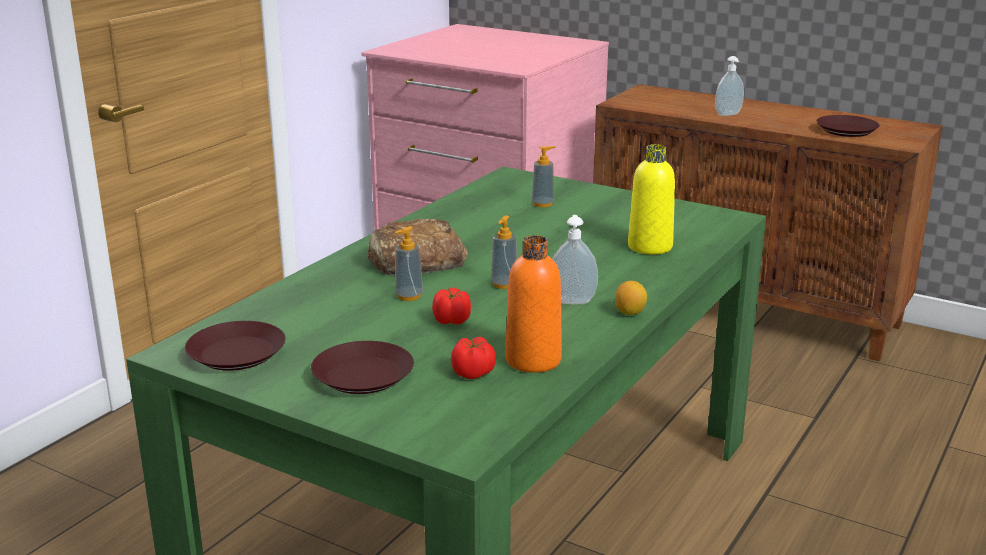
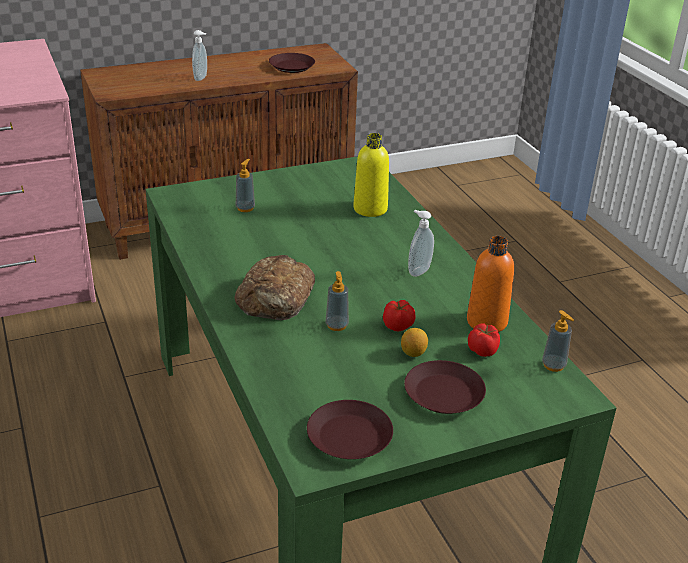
camera: 55 degrees left, 10 degrees up
(504, 284) = (363, 282): soap dispenser -> soap dispenser (553, 365)
(630, 313) = (457, 261): lemon -> lemon (413, 353)

